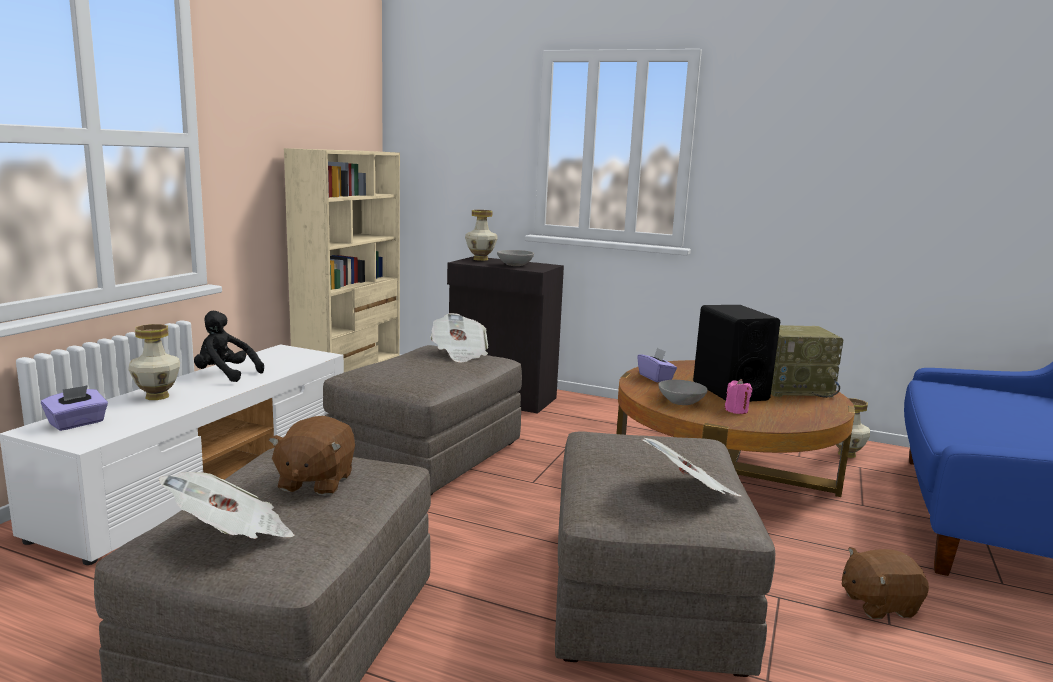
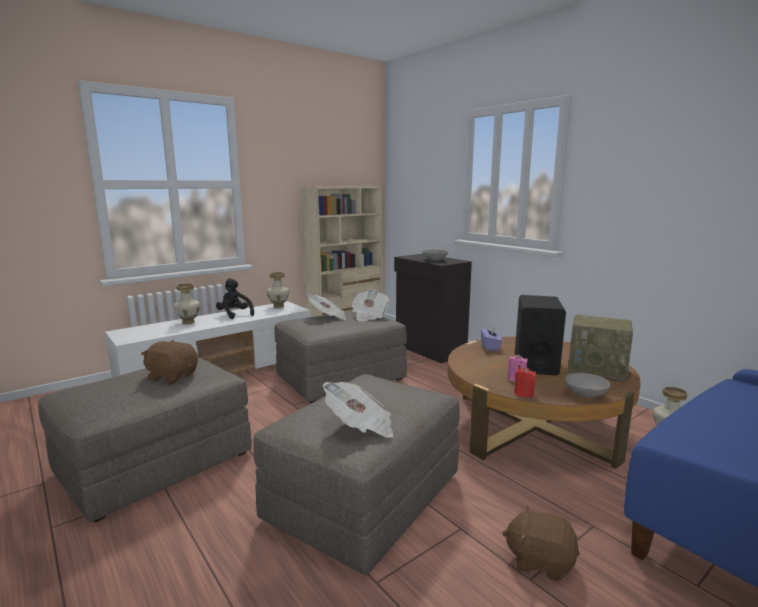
camera: 30 degrees right, 0 degrees up
(77, 423) = (138, 331): purple tissue box -> none
(232, 535) = (96, 395): newspaper -> newspaper (328, 317)
(315, 482) = (172, 376): brown plush toy -> brown plush toy turned 75 degrees clockwise
(481, 259) = (421, 255): vase -> vase (279, 306)
(681, 402) = (480, 367): grey bowl -> grey bowl (585, 394)
(766, 425) = (524, 393): none -> red candle

